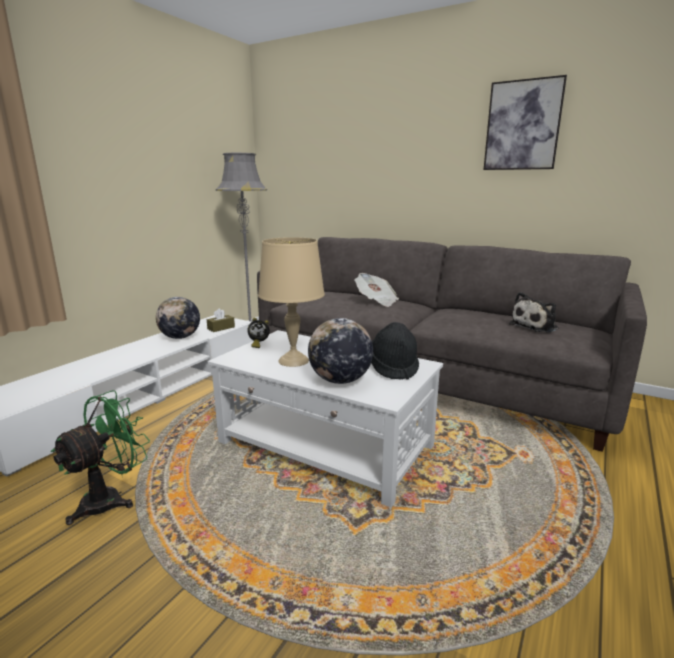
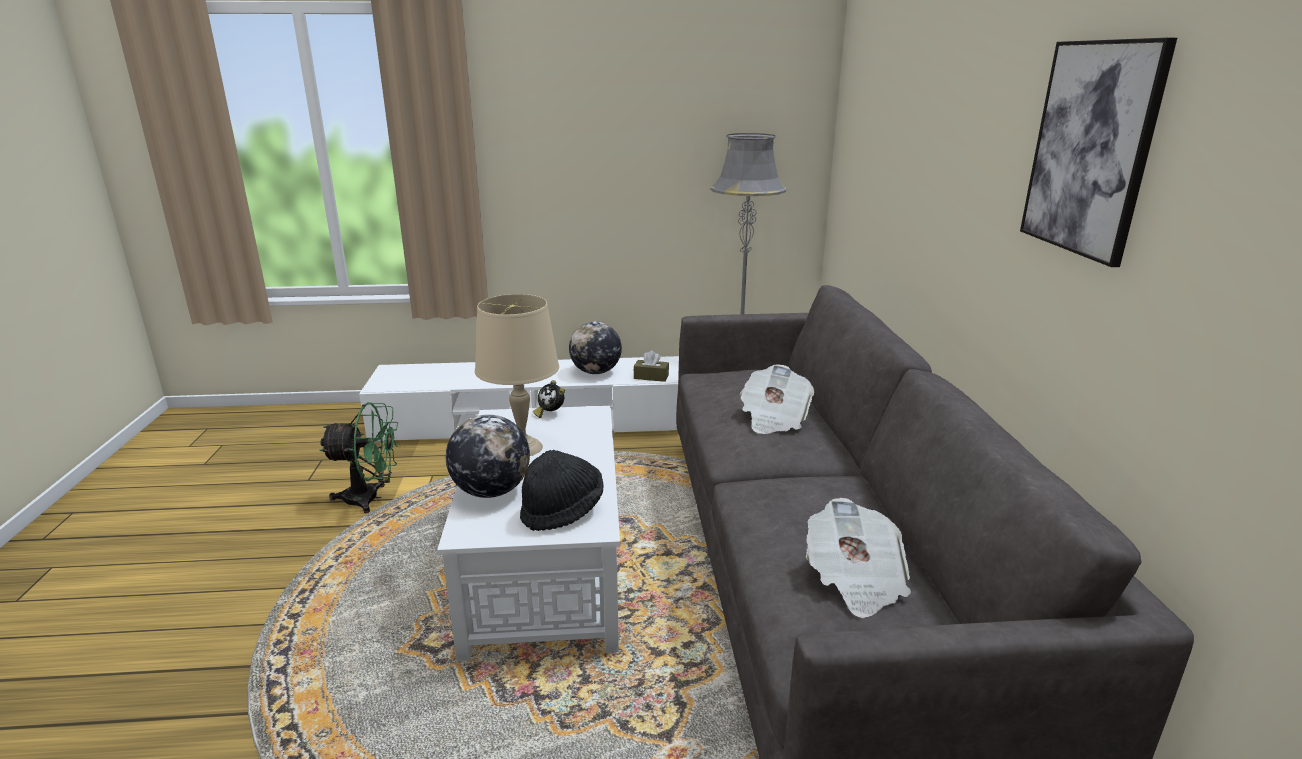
camera: 55 degrees right, 5 degrees up
(535, 326) = (854, 580): plush toy -> newspaper

